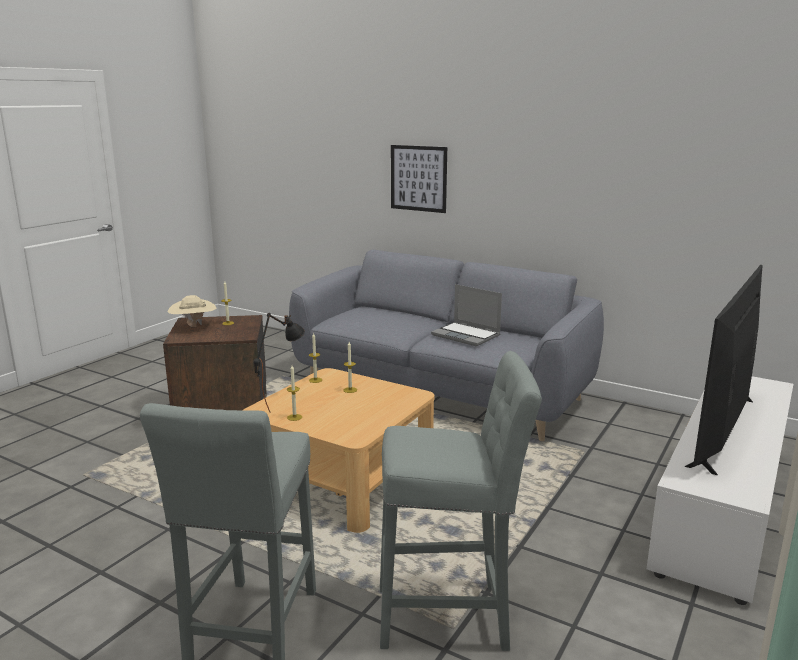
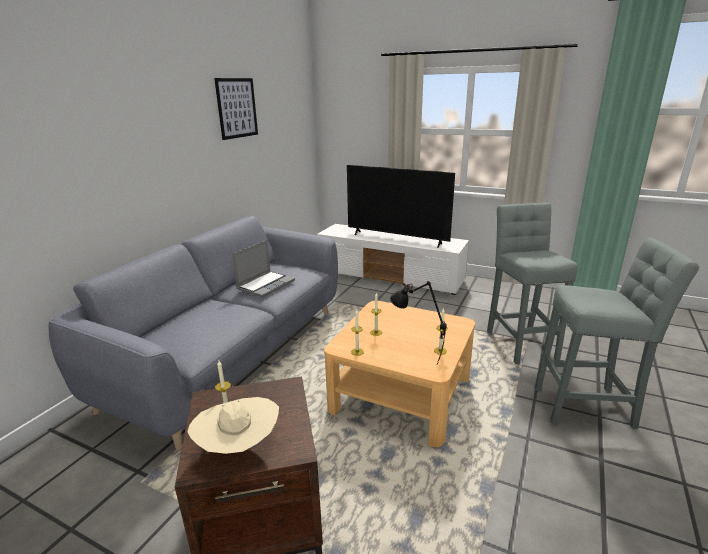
camera: 95 degrees left, 5 degrees up
(418, 178) = (83, 179): picture -> picture (237, 108)

